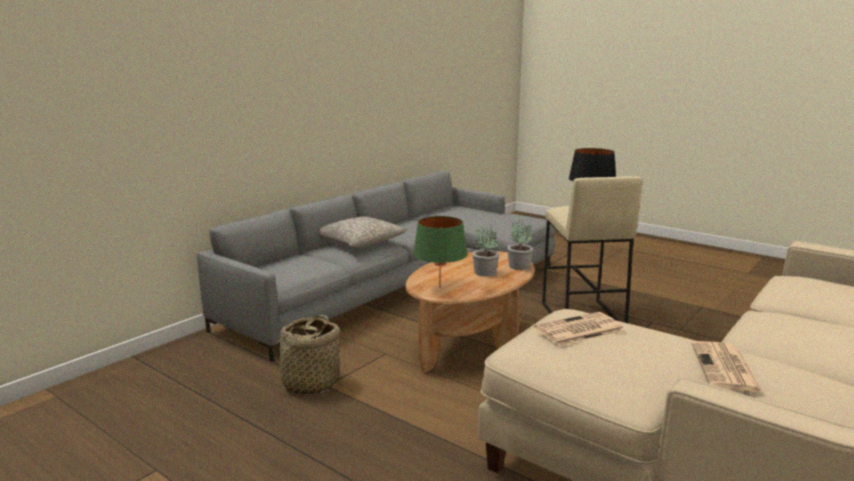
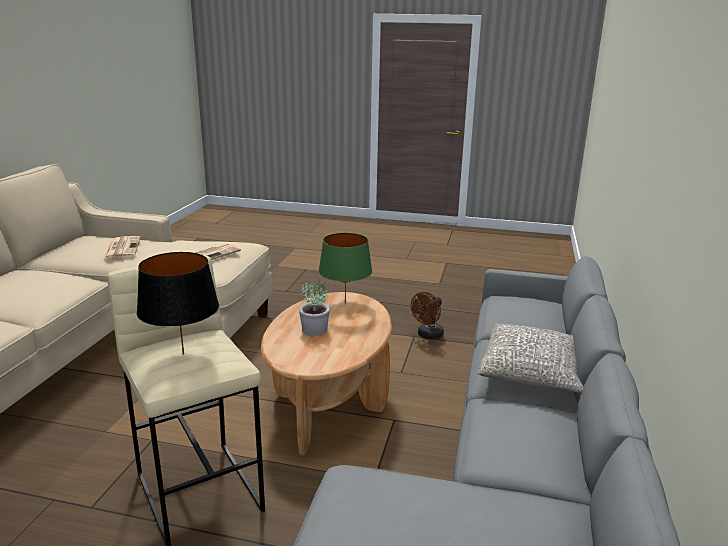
camera: 155 degrees right, 5 degrees up
(310, 383) = (428, 335): basket -> brown fan
(519, 266) = (281, 347): potted plant -> none

